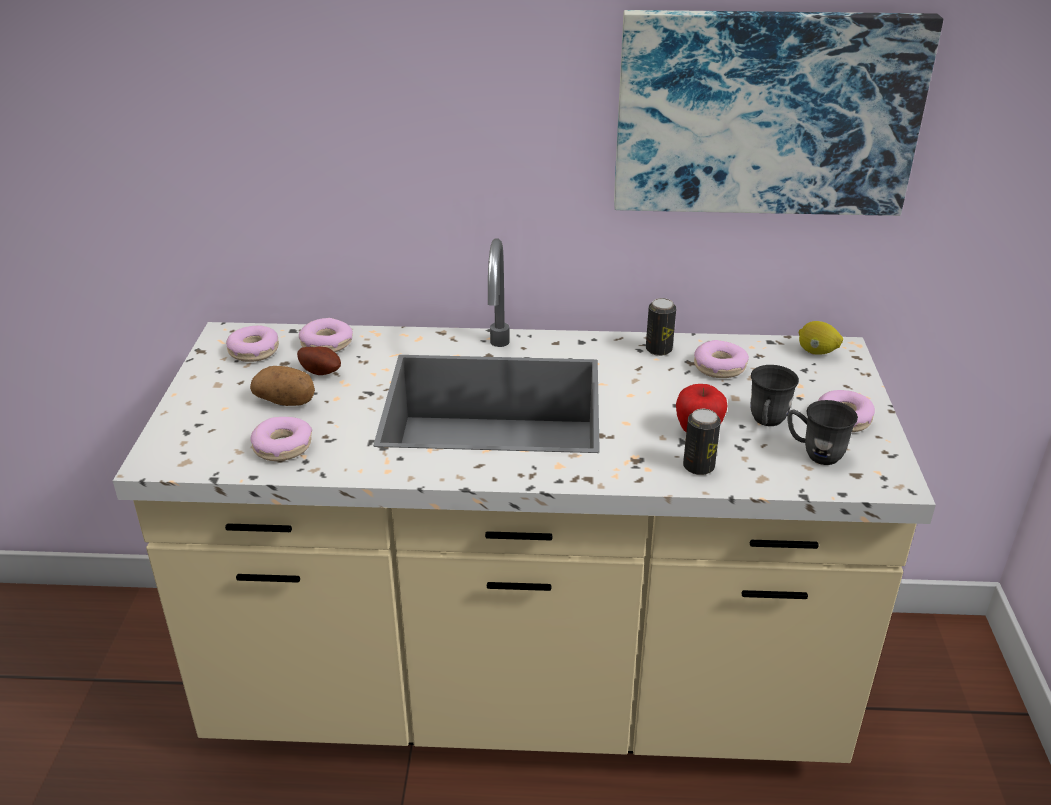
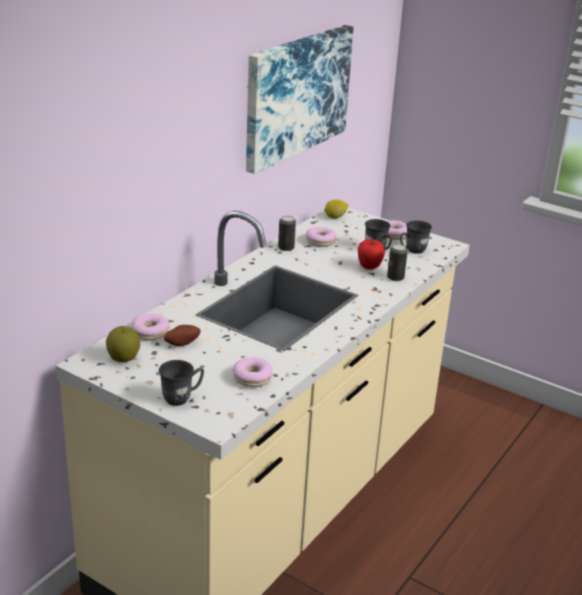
camera: 60 degrees left, 5 degrees down
(198, 417) = (182, 398): none -> grey mug
(254, 351) = (123, 358): donut -> apple
(287, 401) = (202, 363): potato -> none

